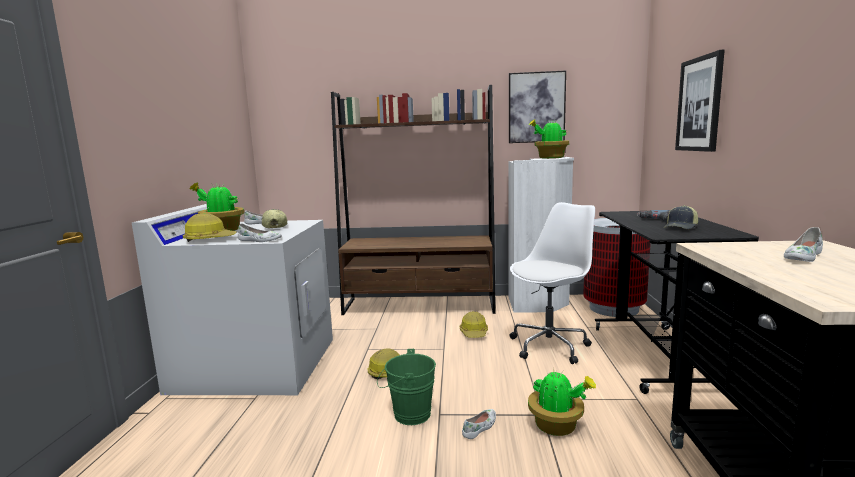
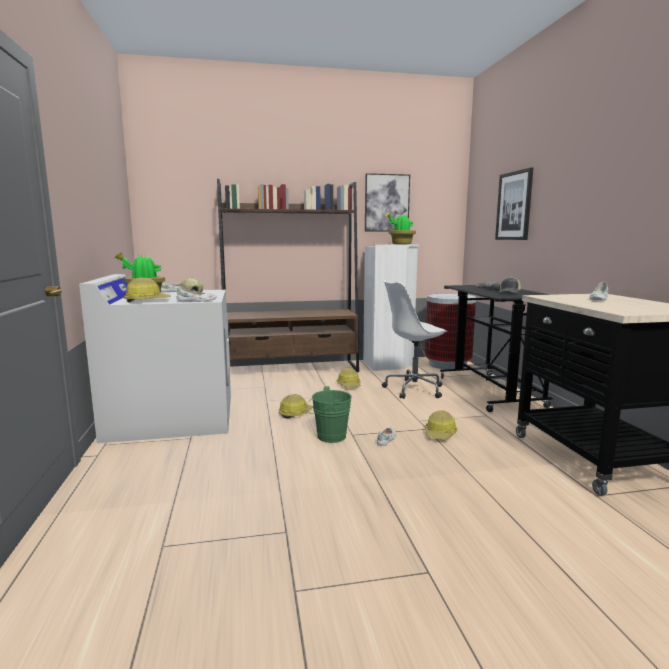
camera: 15 degrees left, 0 degrees up
(550, 346) = (412, 390): white office chair -> white office chair turned 150 degrees counterclockwise
(557, 426) = (440, 434): potted plant -> hard hat

